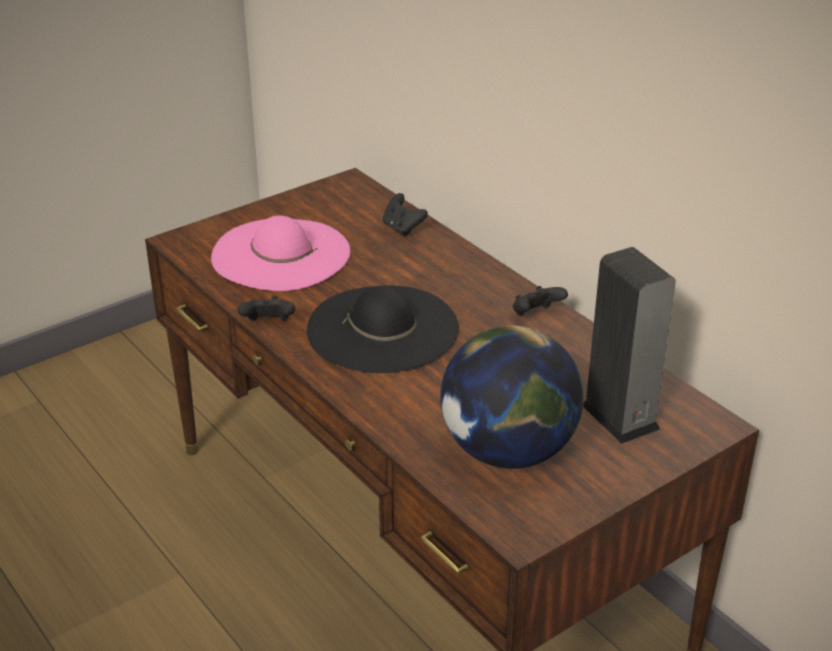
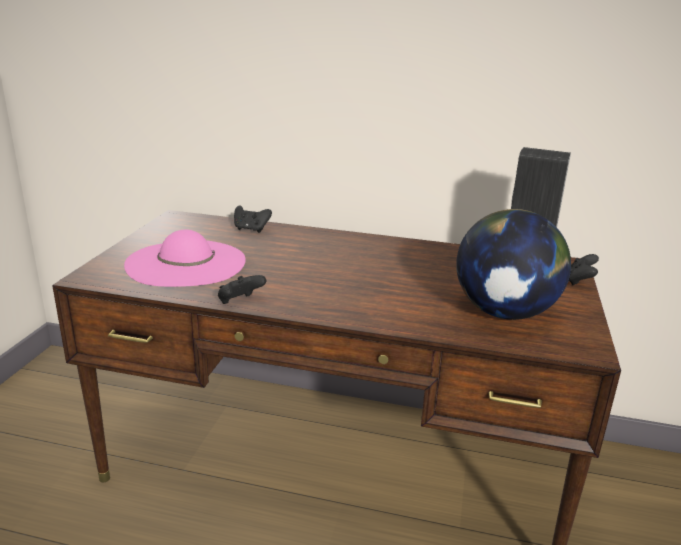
camera: 40 degrees left, 10 degrees down
(383, 328) = (324, 279): black hat -> none
(536, 315) = (400, 246): black game controller -> black game controller (579, 281)

